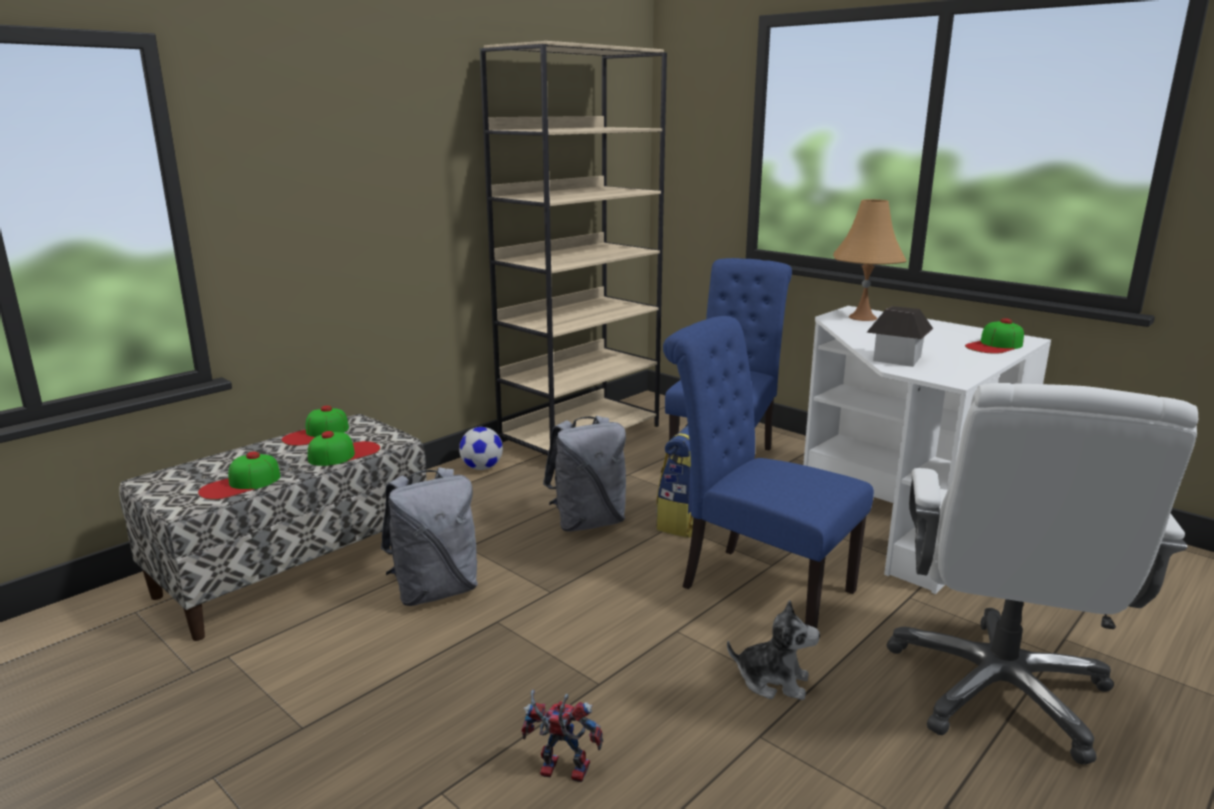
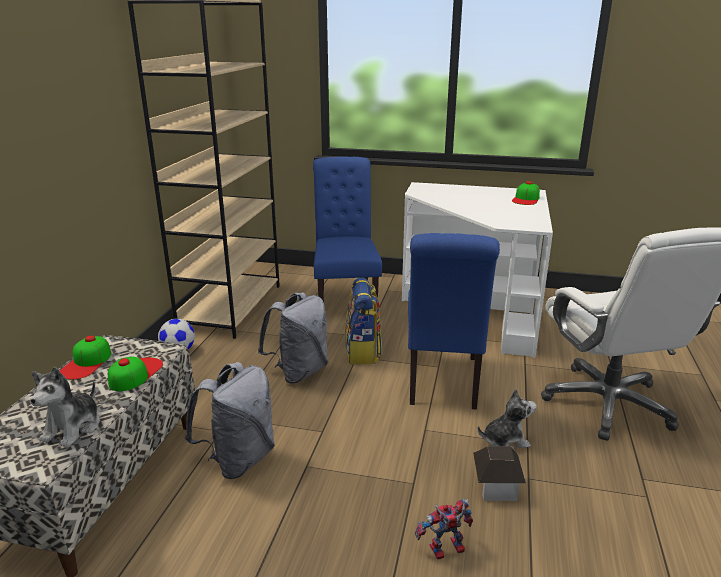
camera: 30 degrees left, 5 degrees up
(240, 484) = (73, 428): cap -> plush toy
(757, 586) = (442, 383): blue chair -> blue chair turned 90 degrees counterclockwise
(863, 317) = (433, 190): orange table lamp -> none
(896, 358) = (491, 217): toy house -> toy house (496, 487)

